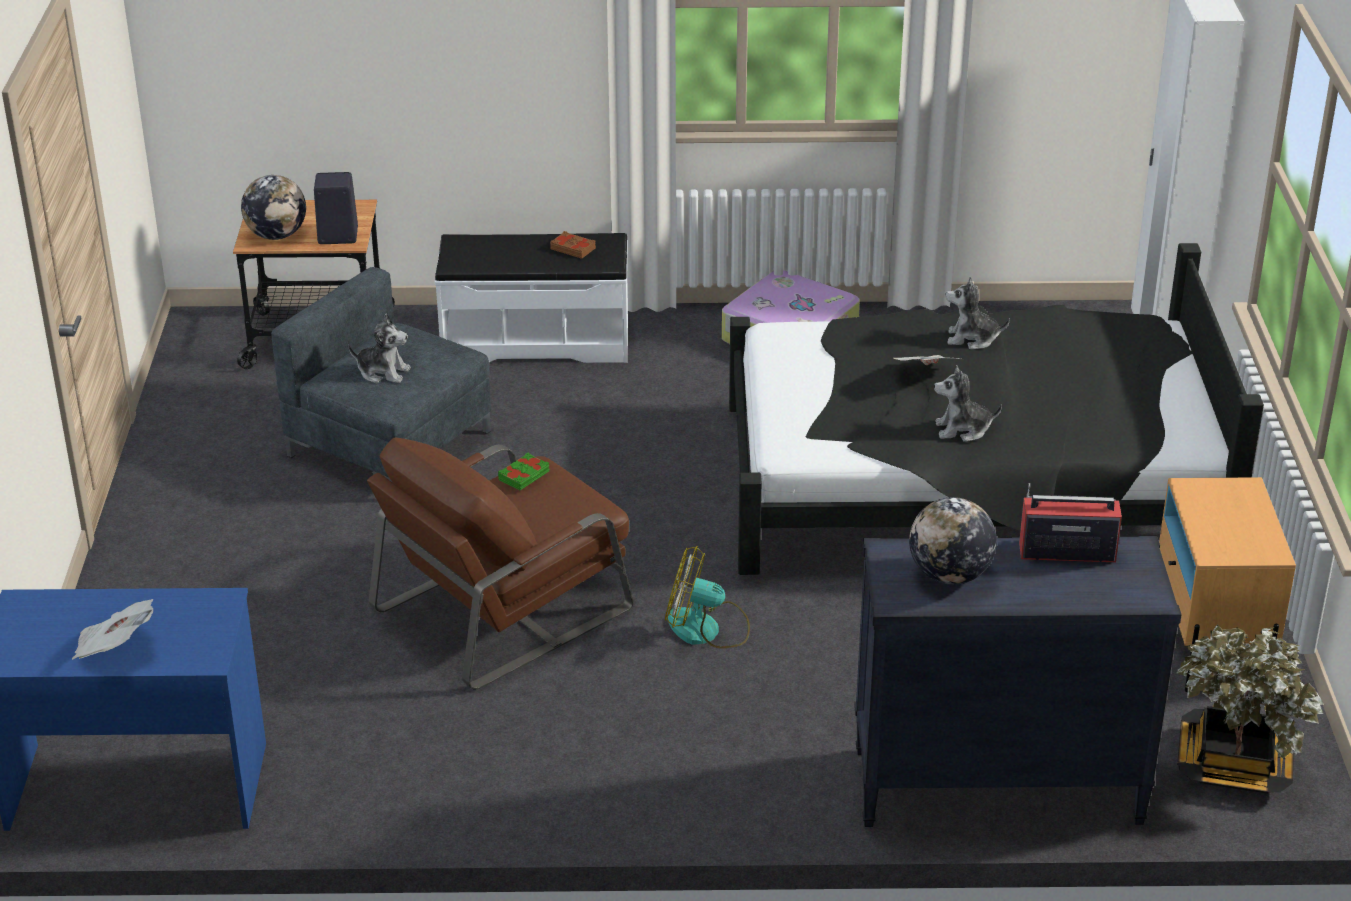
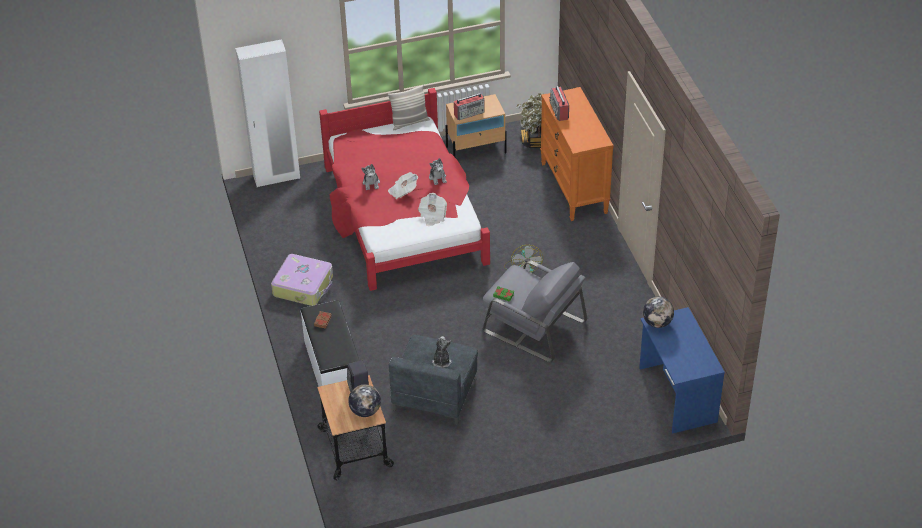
camera: 105 degrees left, 10 degrees up
(115, 648) = (690, 339): newspaper -> newspaper (432, 216)
(504, 607) = (533, 326): brown armchair -> grey armchair
(950, 575) = (584, 132): globe -> globe (657, 323)
(967, 488) = (404, 217): black bed -> red bed
(995, 787) = (574, 188): black dresser -> orange dresser
(1206, 427) = (409, 122): none -> pillow
(1209, 507) = (469, 113): none -> radio

